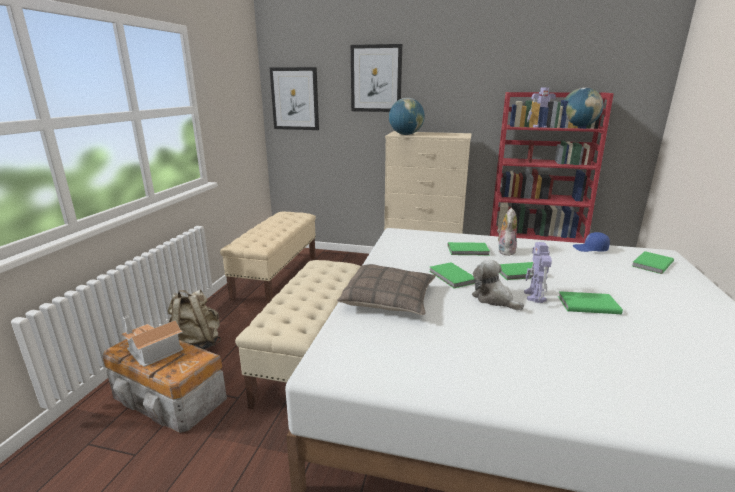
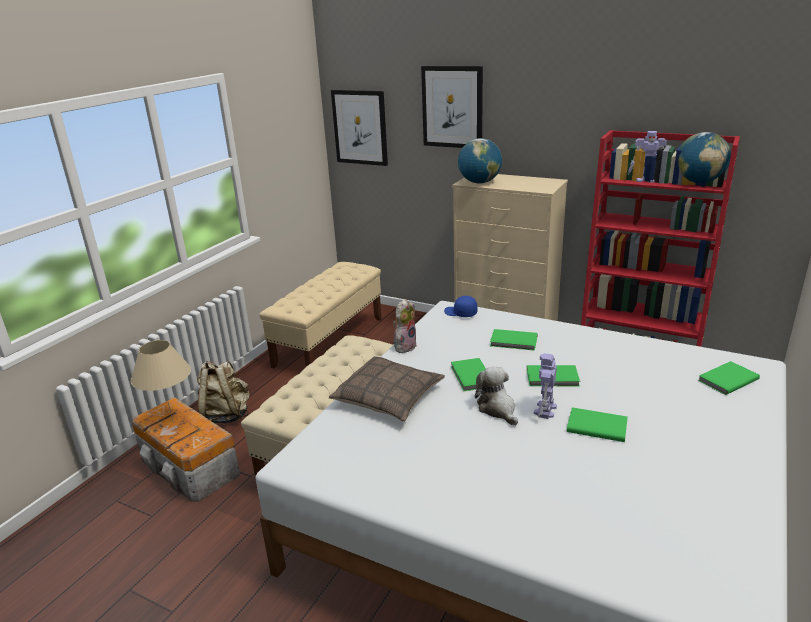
camera: 15 degrees right, 5 degrees up
(151, 351) = (173, 423): toy house -> beige table lamp
(505, 251) = (557, 345): plush toy -> plush toy (404, 346)
(590, 249) = (667, 351): blue cap -> blue cap (460, 313)

